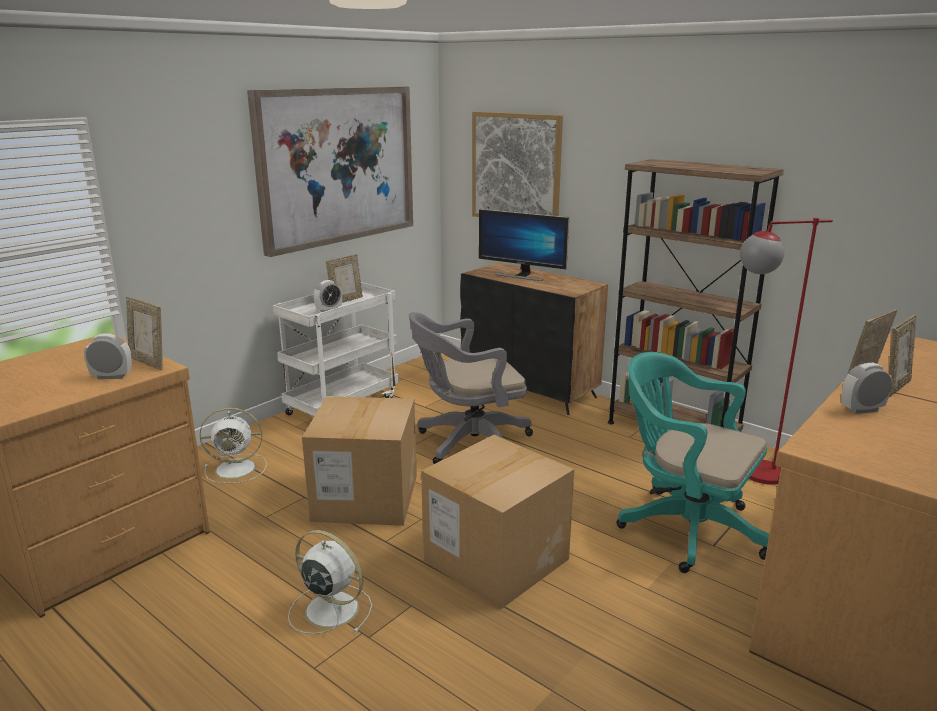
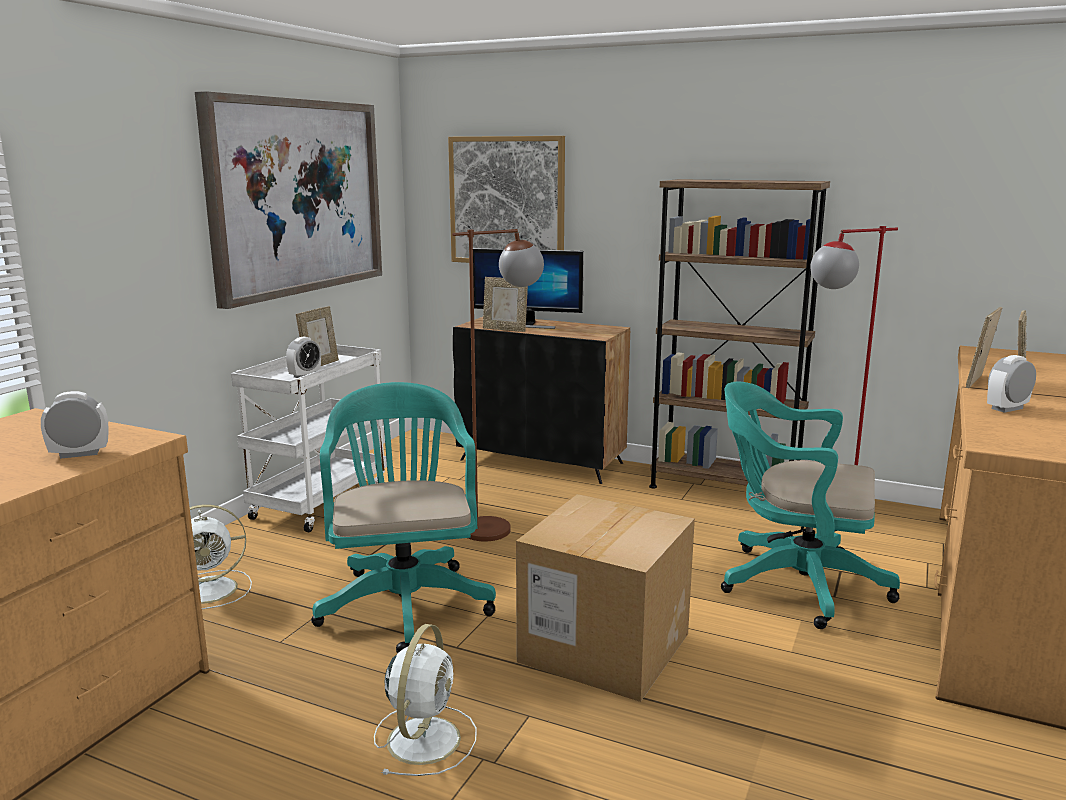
camera: 15 degrees left, 5 degrees down
(149, 362) = (124, 435): picture frame -> picture frame (505, 329)
(329, 609) = (425, 738): white fan -> white fan turned 90 degrees clockwise
(365, 498) = (404, 601): cardboard box -> turquoise office chair
(468, 443) = (501, 526): grey office chair -> brown floor lamp

